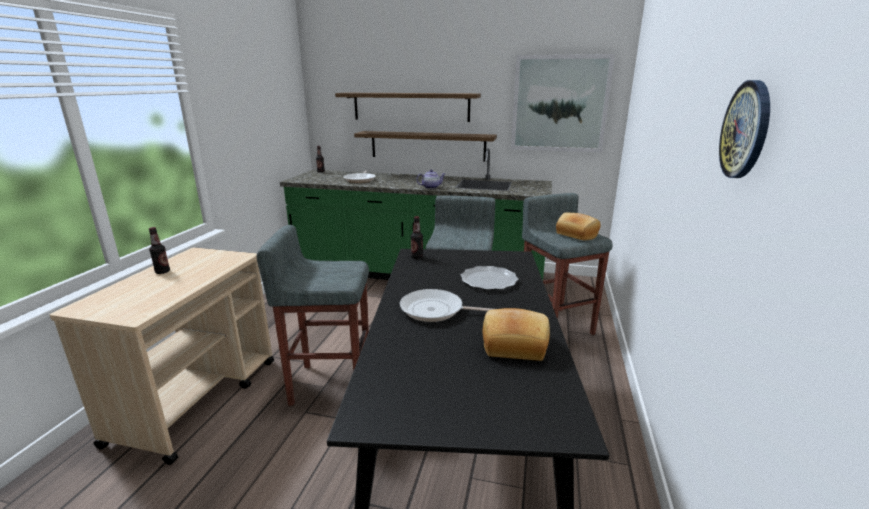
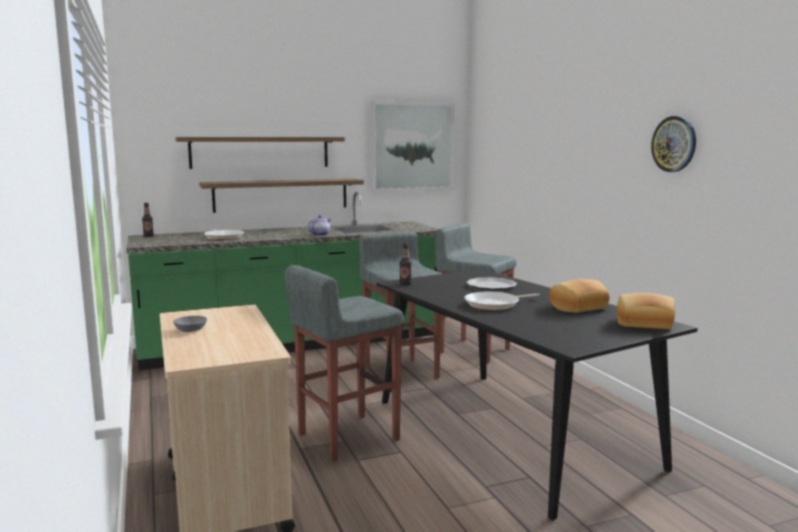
camera: 35 degrees left, 10 degrees down
(162, 272) = (191, 330): bottle -> grey bowl
(576, 235) = (487, 257): bread -> bread (644, 324)

